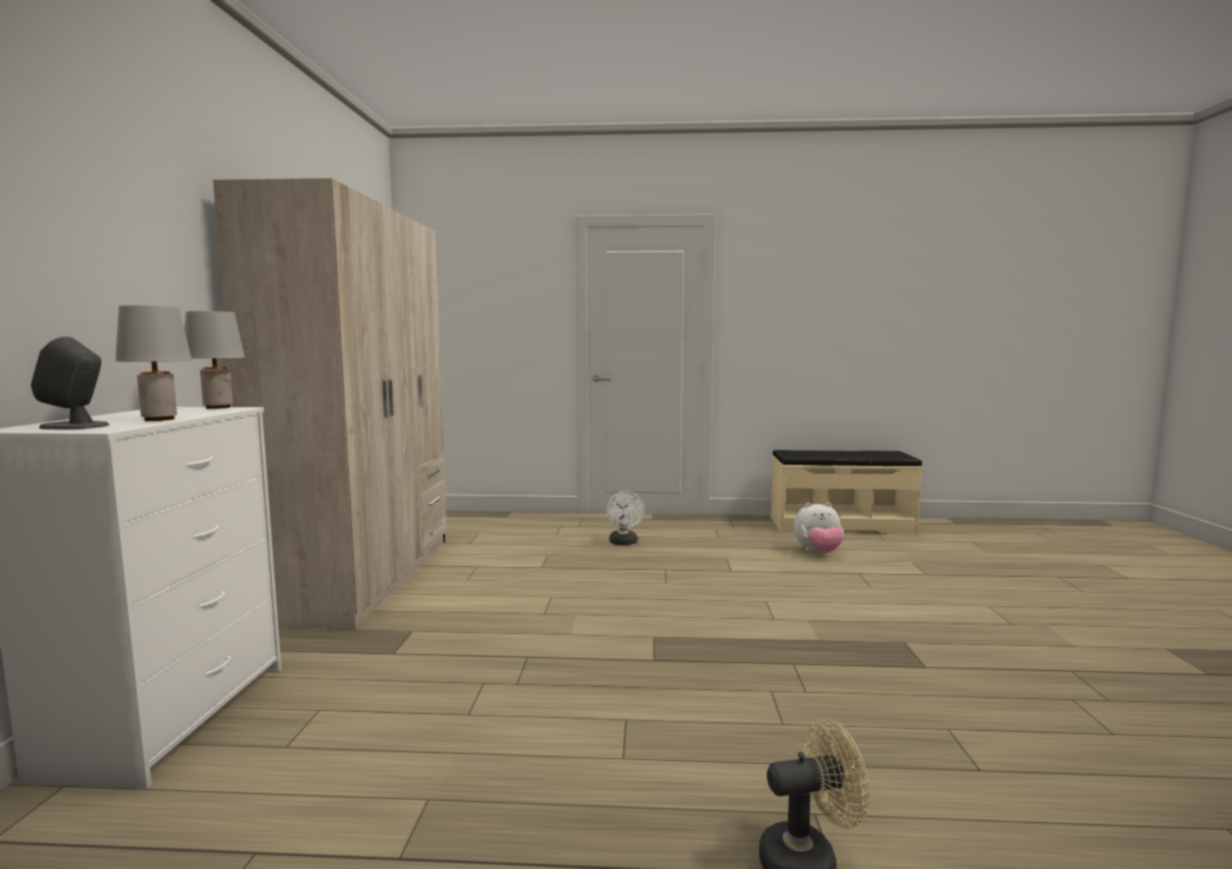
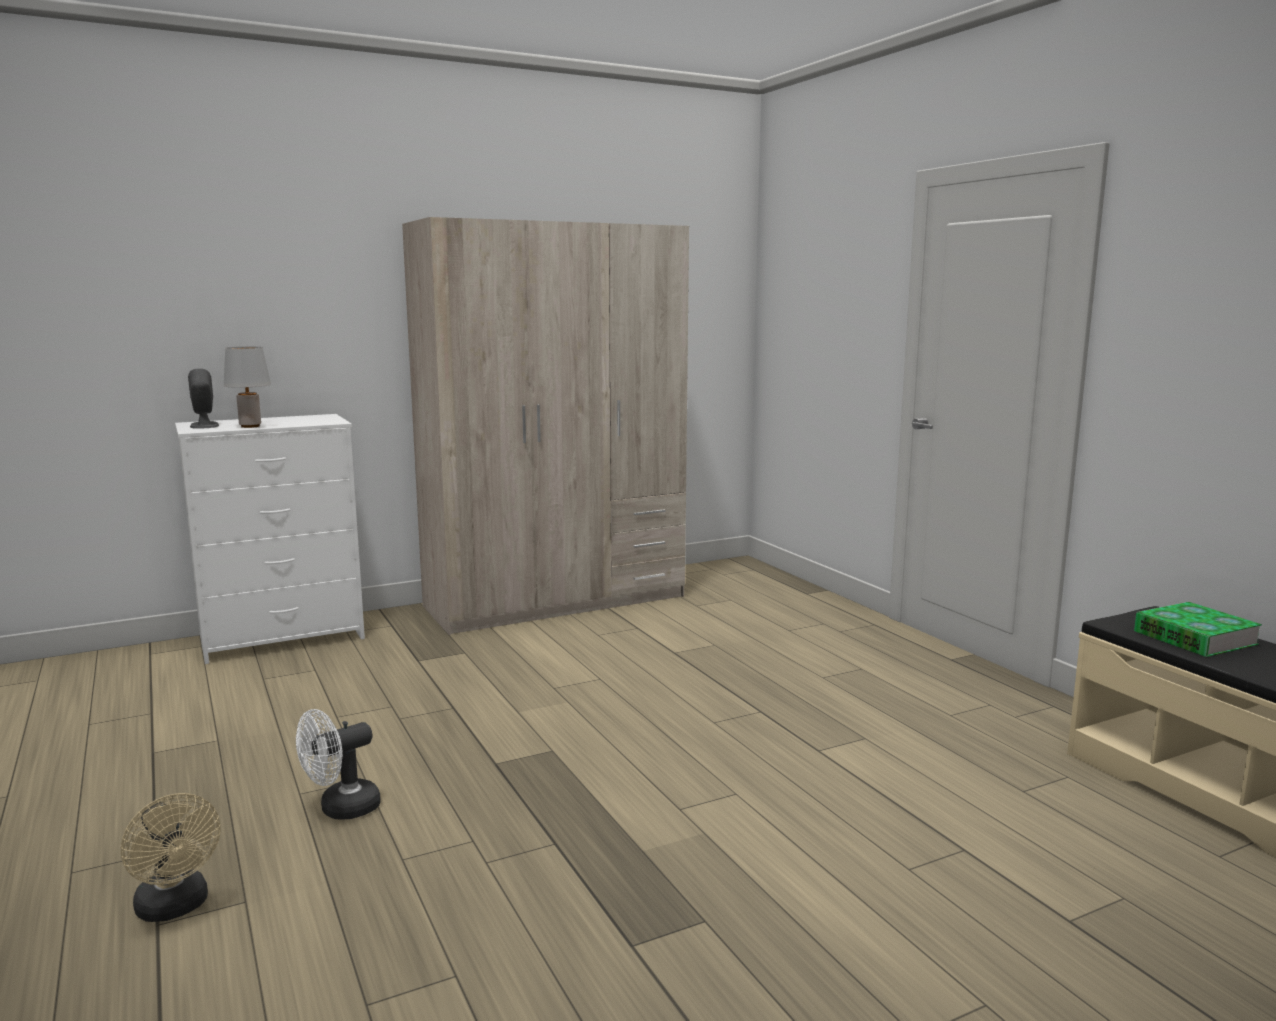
camera: 60 degrees right, 5 degrees up
(219, 407) = (334, 420): grey table lamp -> none
(624, 543) = (820, 668): white fan -> white fan (341, 809)
(818, 552) = (1014, 800): plush toy -> none
(821, 454) = (1195, 638): none -> book

